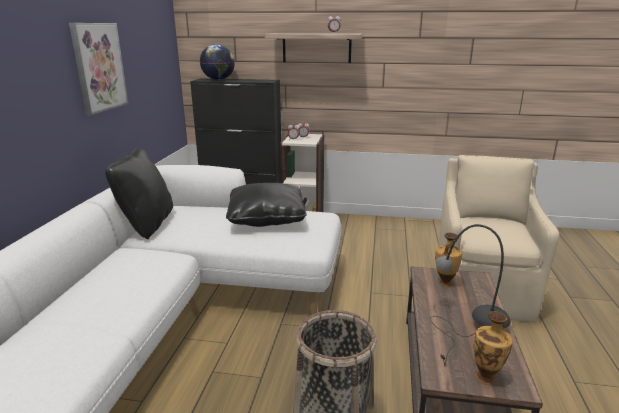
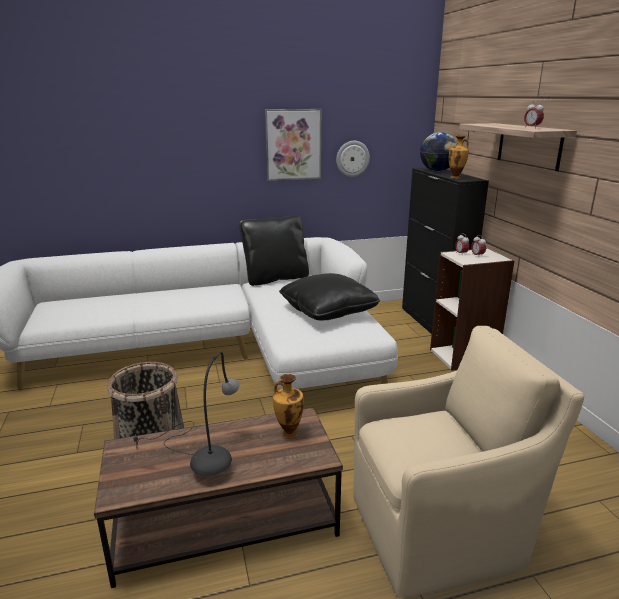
camera: 65 degrees right, 0 degrees up
(141, 78) = (352, 158): none -> wall clock
(486, 377) = (125, 474): vase -> vase (456, 178)

